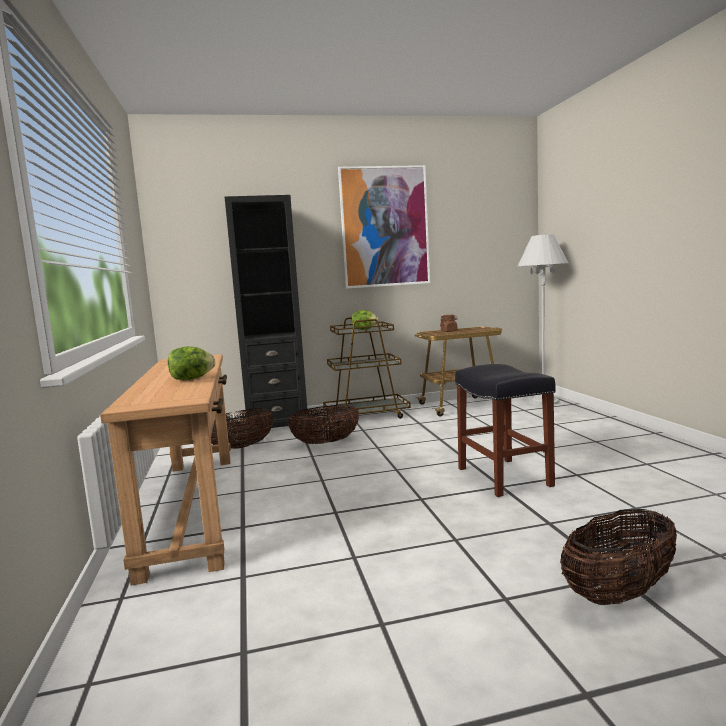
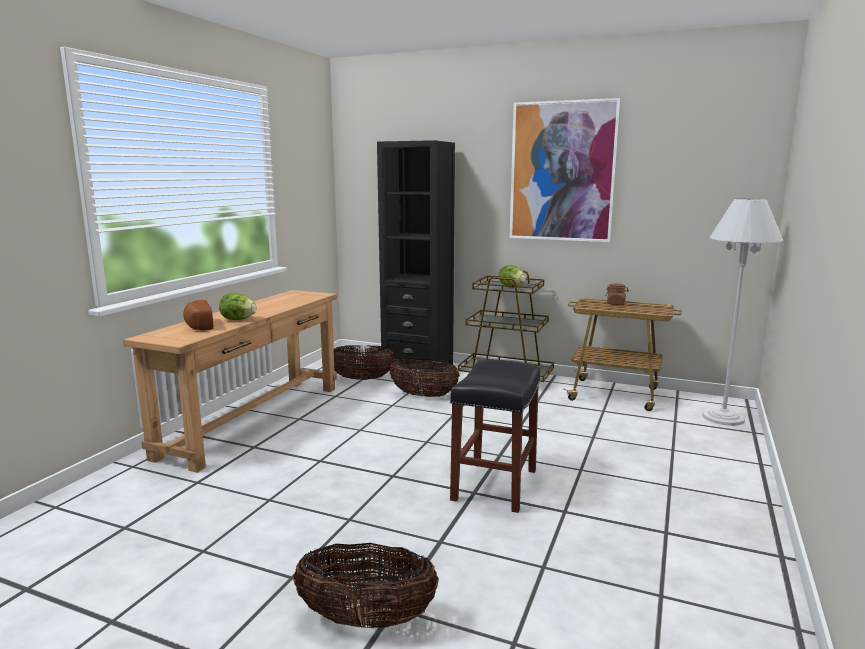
camera: 35 degrees right, 5 degrees up
(160, 390) = (198, 326): none -> bread

